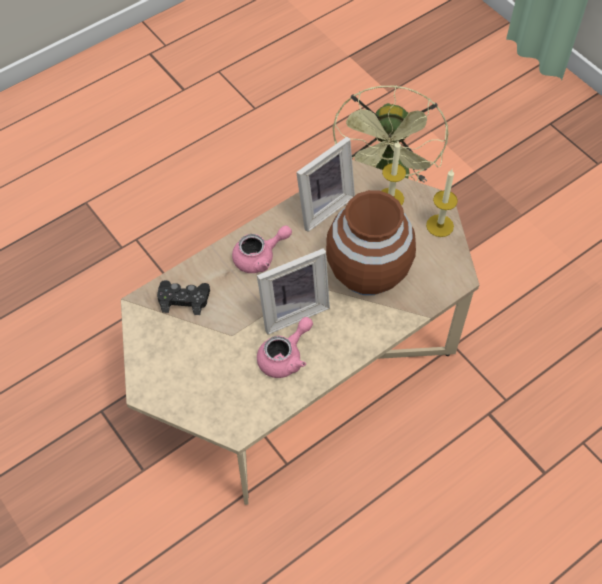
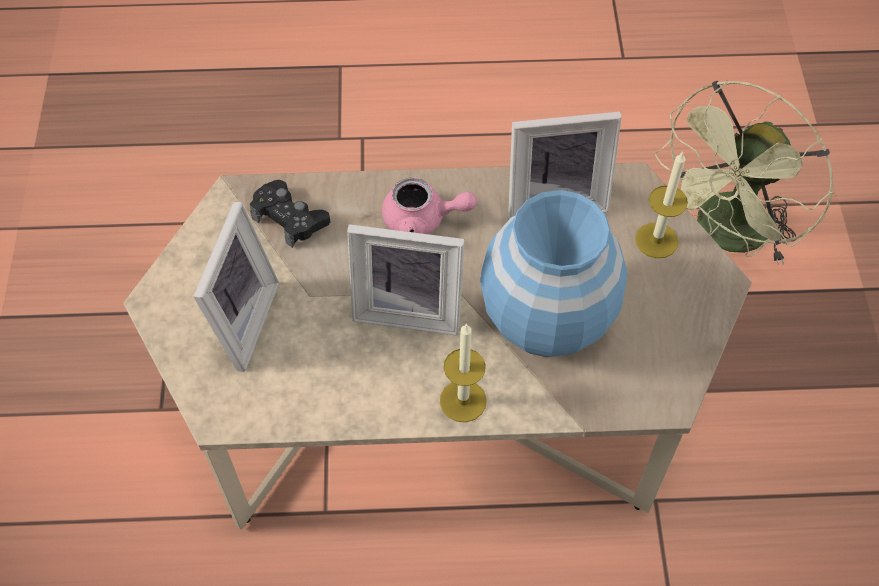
camera: 35 degrees right, 0 degrees up
(204, 373) = (239, 321): none -> picture frame
(285, 357) = (351, 363): pink teapot -> none
(368, 271) = (547, 318): brown vase -> blue vase
(440, 225) = (697, 314): candle -> candle (463, 401)

